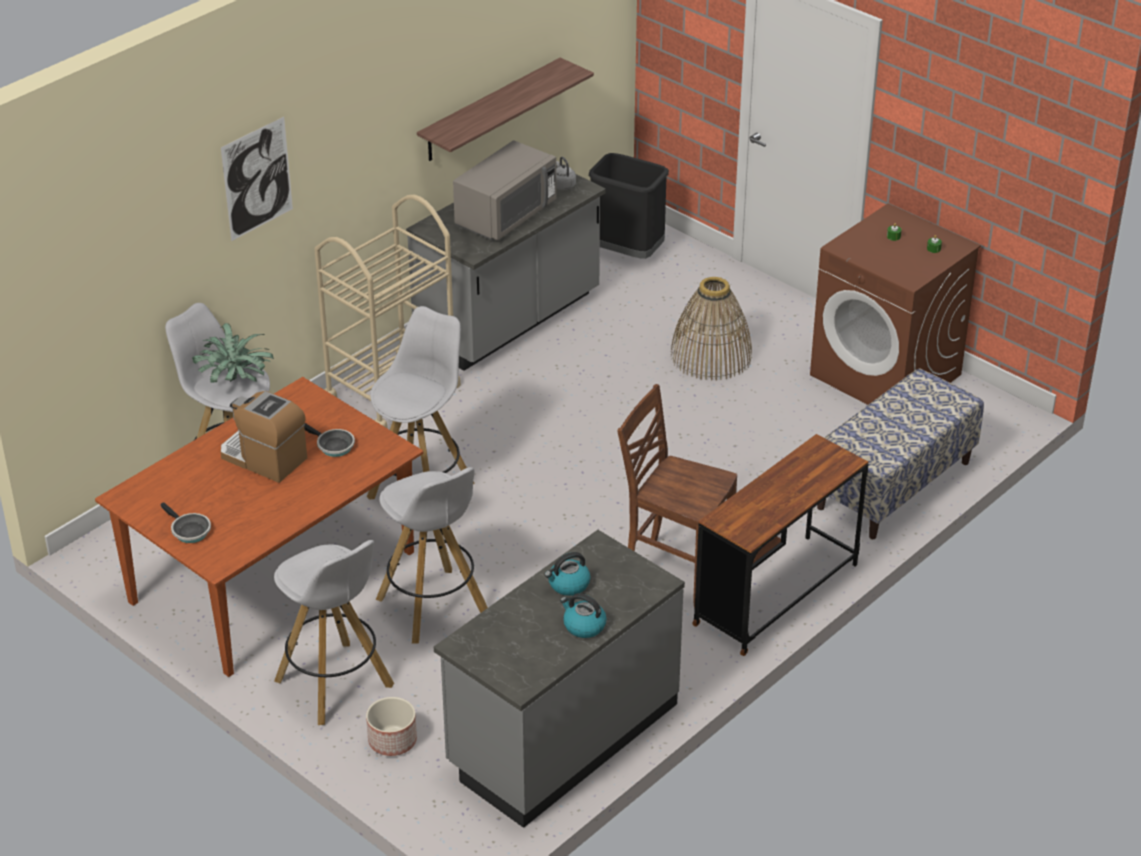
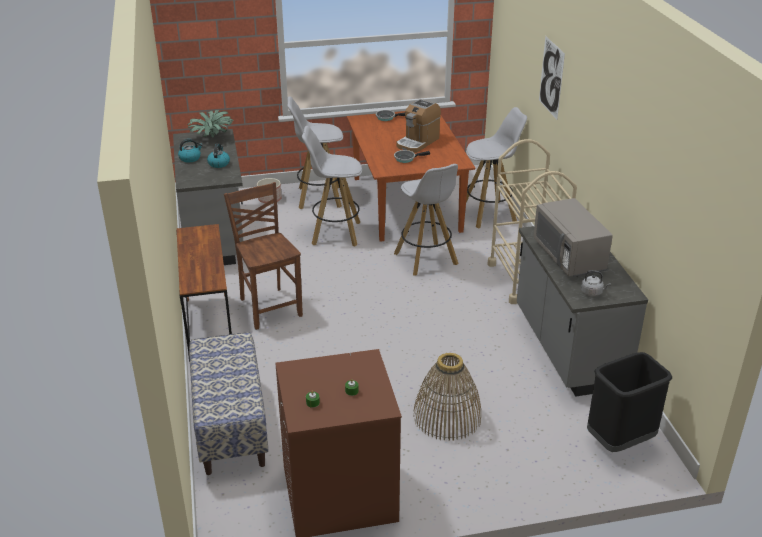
camera: 125 degrees right, 5 degrees down
(236, 380) = (489, 150): potted plant -> potted plant (212, 138)
(263, 458) = (417, 142): coffee machine -> coffee machine turned 150 degrees clockwise
(490, 110) = (637, 214): shelf -> none
(674, 571) = (269, 307): brown chair -> brown chair turned 90 degrees counterclockwise

